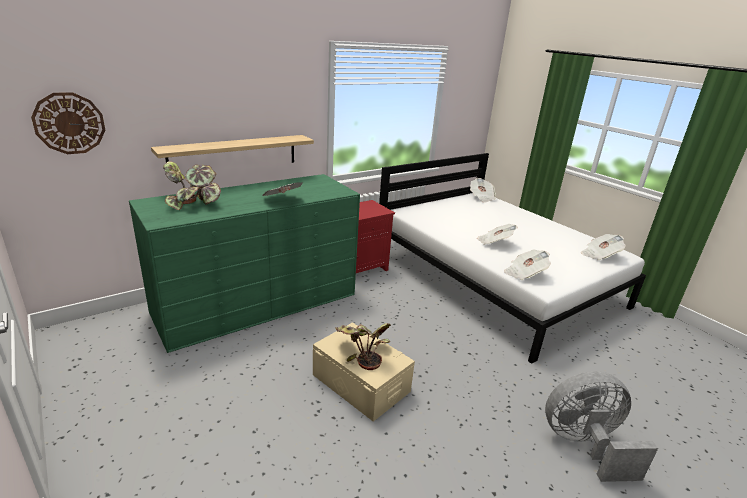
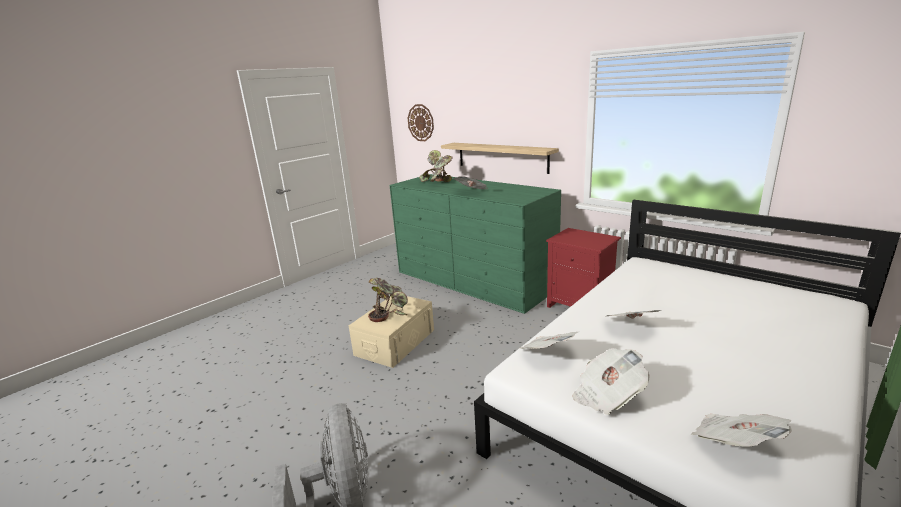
camera: 80 degrees right, 5 degrees down
(481, 197) = (817, 302): newspaper -> newspaper (607, 395)

